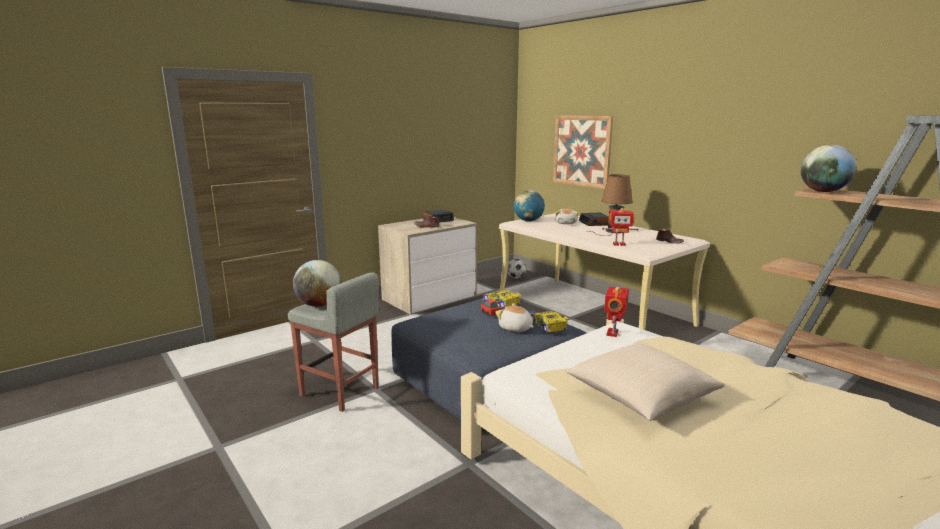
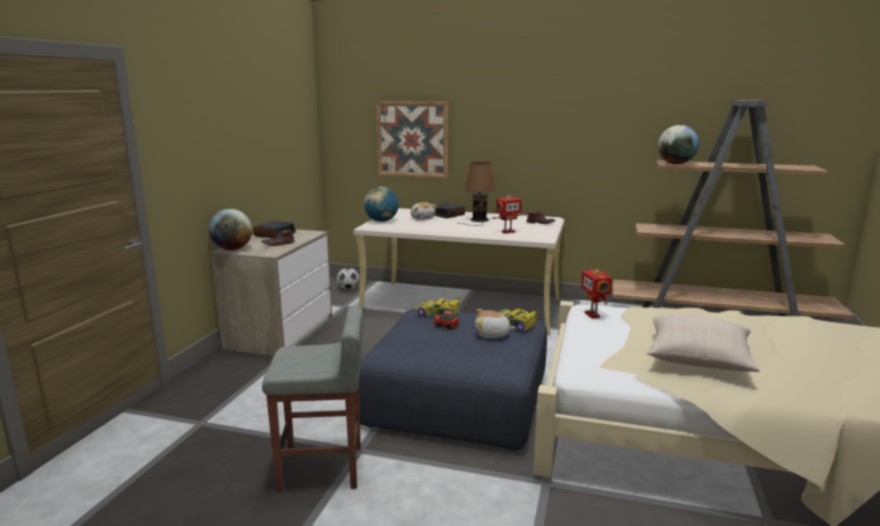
camera: 35 degrees left, 0 degrees up
(319, 305) = (294, 363): globe -> globe (232, 249)

